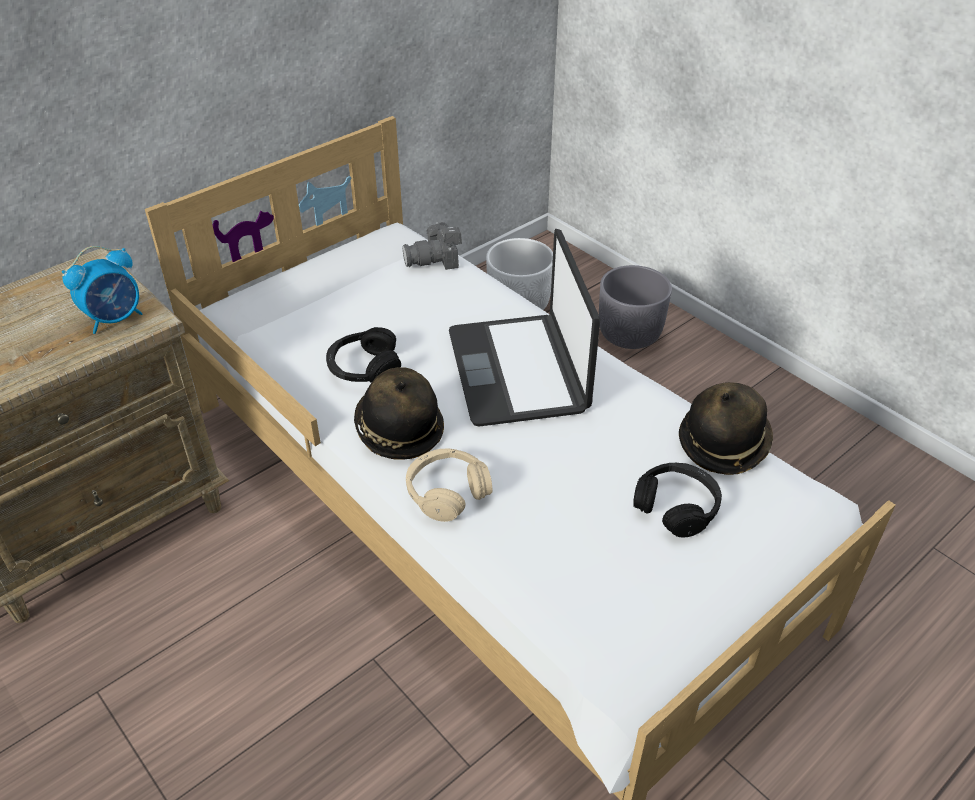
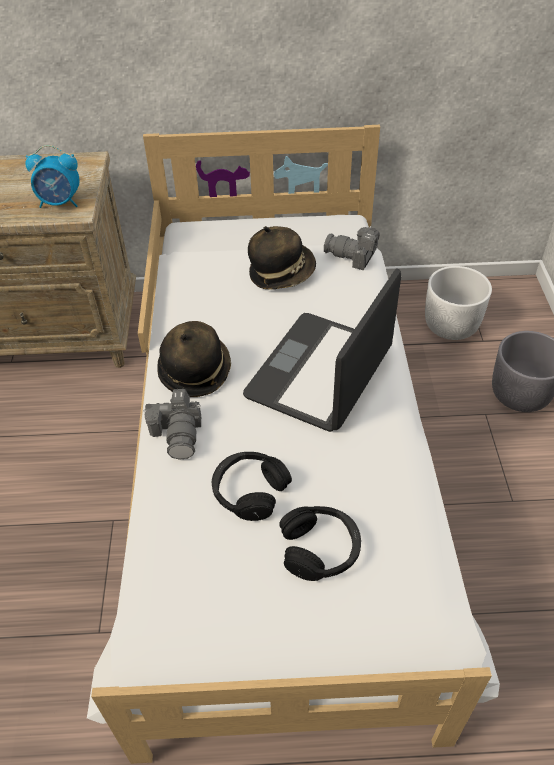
camera: 40 degrees right, 5 degrees up
(364, 368) = (221, 314): black headphones -> black headphones (249, 491)
(447, 492) = (178, 433): beige headphones -> camera
(723, 443) = (416, 523): hat -> hat (281, 273)

